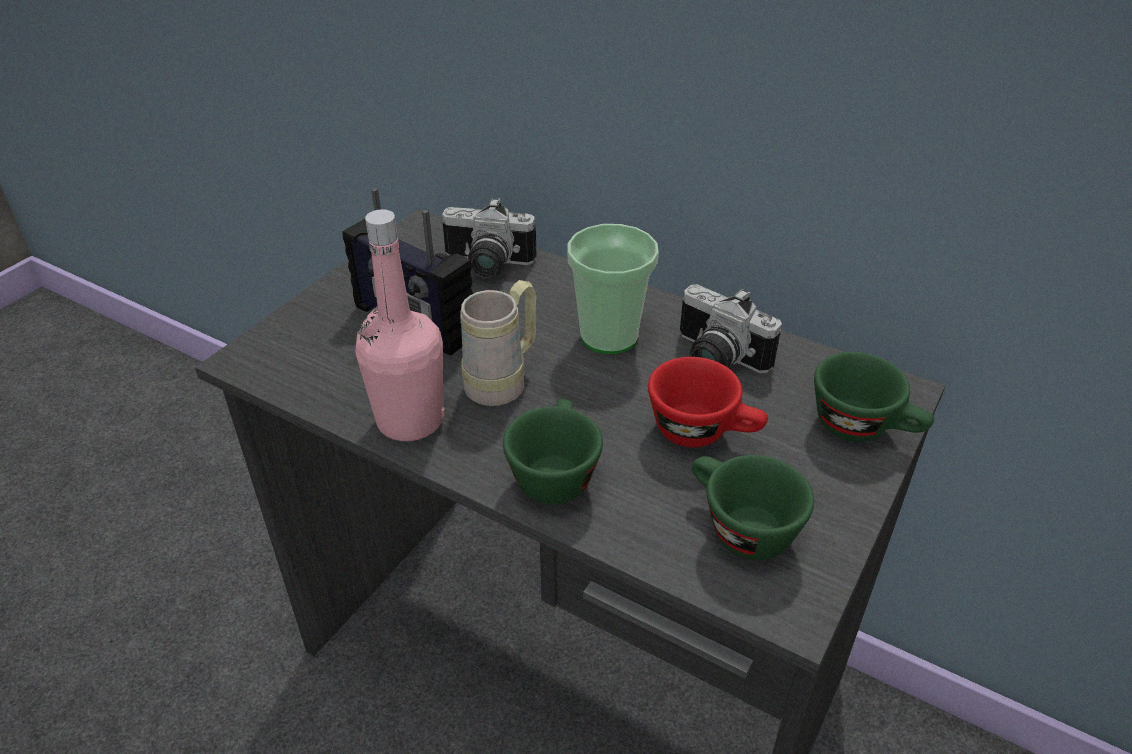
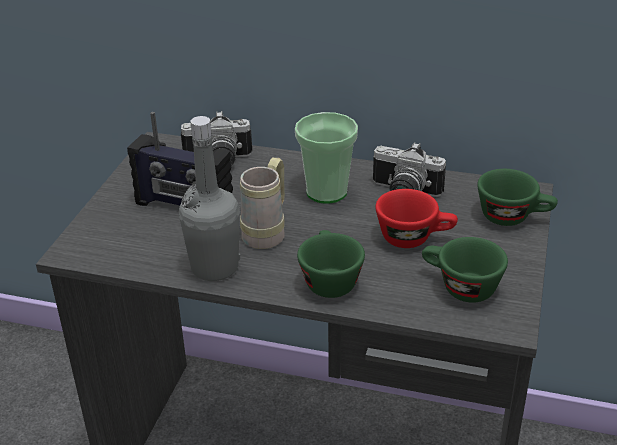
camera: 15 degrees left, 5 degrees down
(410, 420) = (214, 267): pink bottle -> grey bottle

